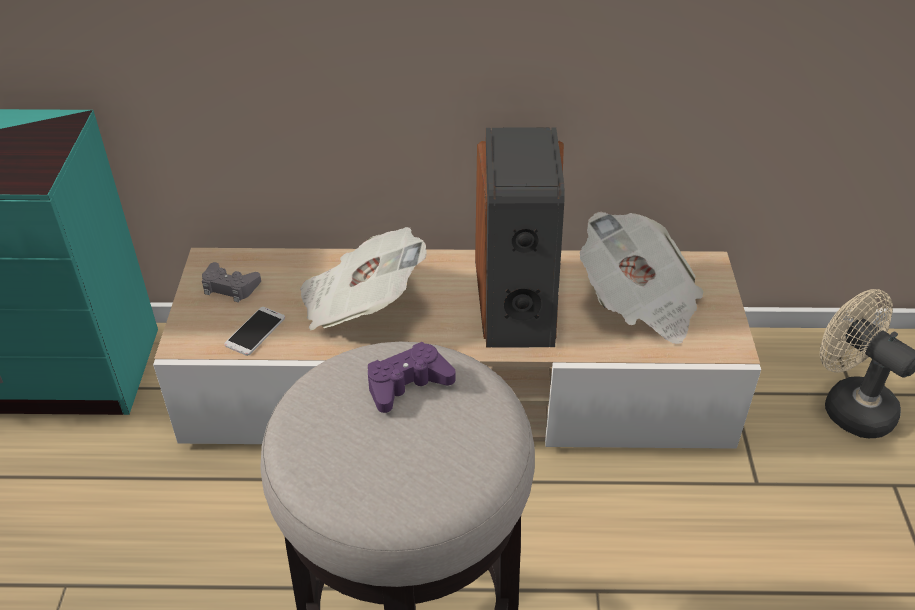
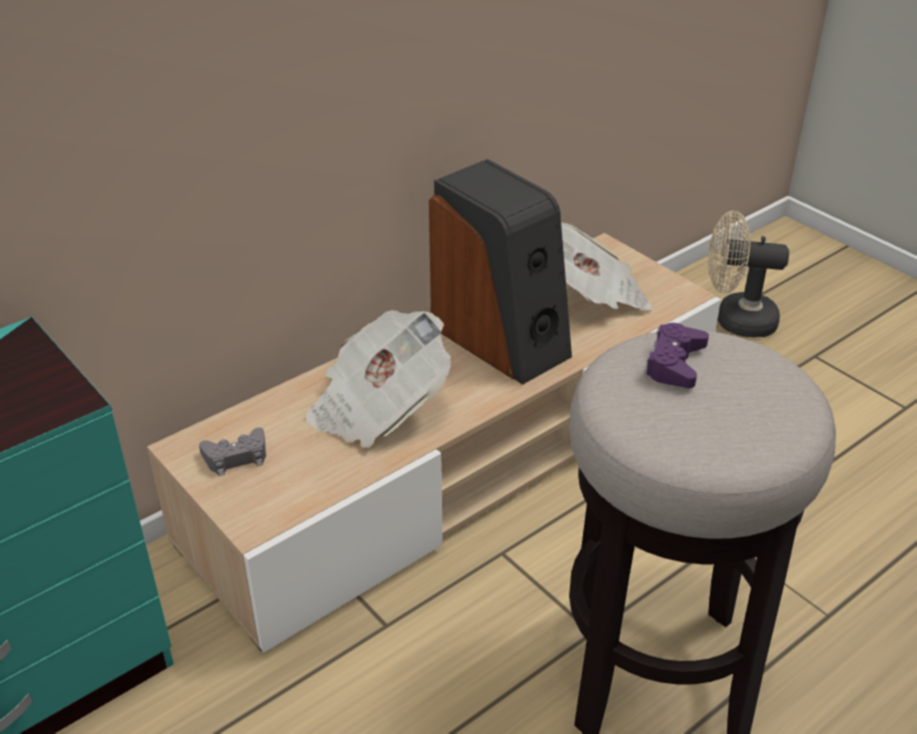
camera: 40 degrees left, 5 degrees down
(255, 331) = (312, 478): phone -> none

